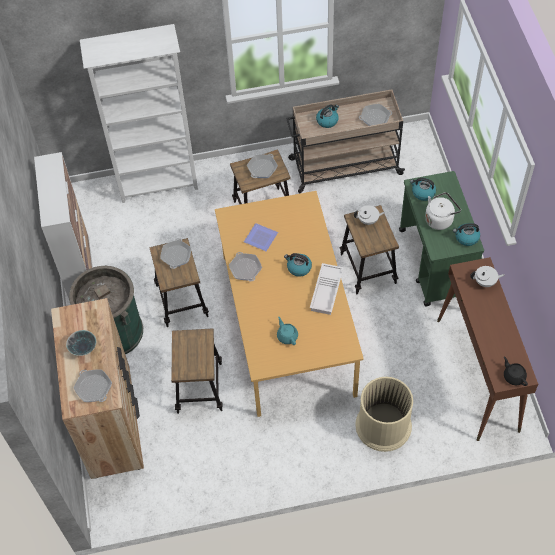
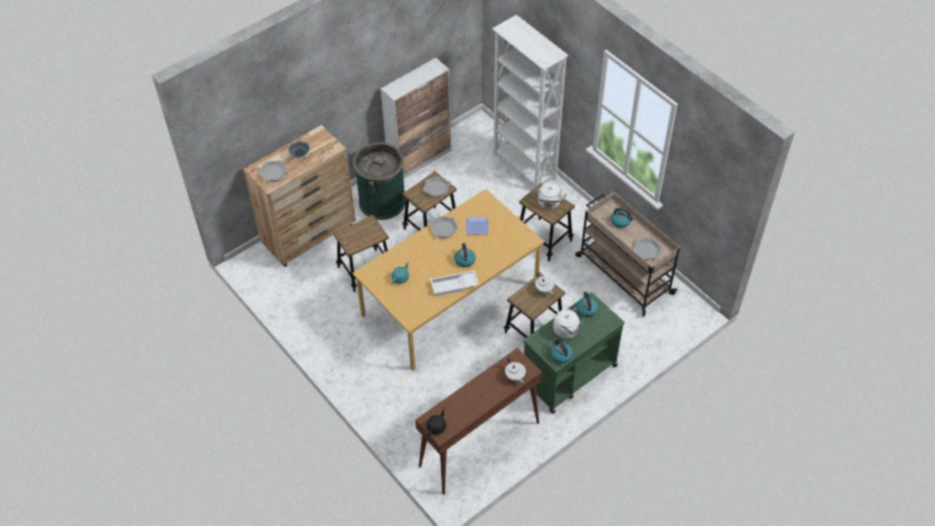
camera: 60 degrees right, 5 degrees down
(262, 168) = (549, 204): frying pan -> white kettle
(383, 425) = (397, 397): beige trash can -> none

